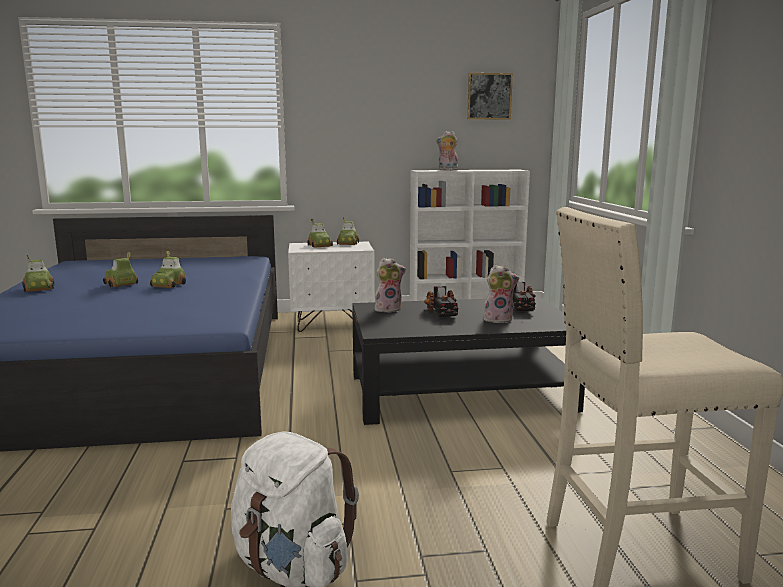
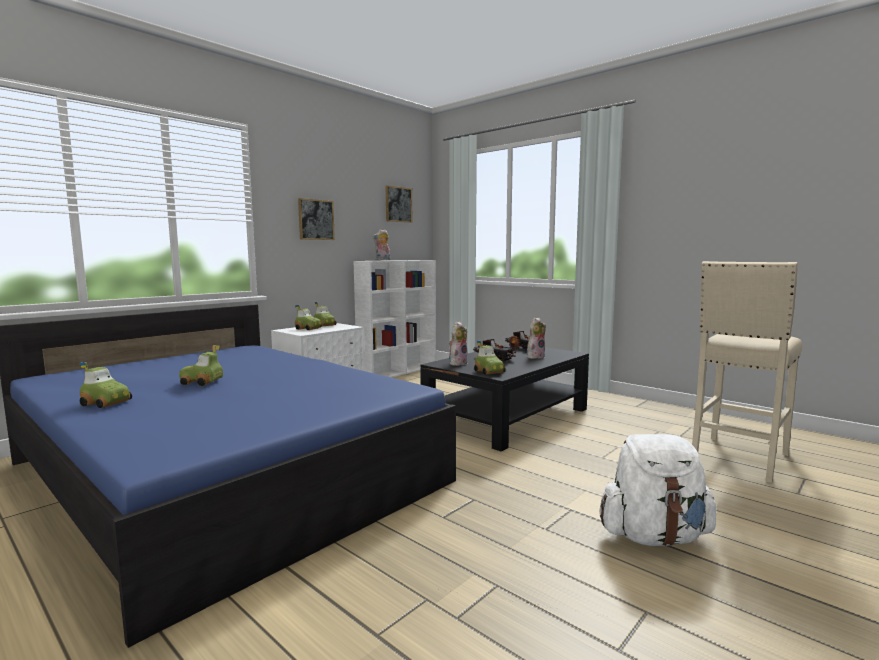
camera: 40 degrees left, 5 degrees down
(169, 285) = (255, 375): toy car -> toy car (490, 371)
(362, 122) = (316, 219): none -> picture

